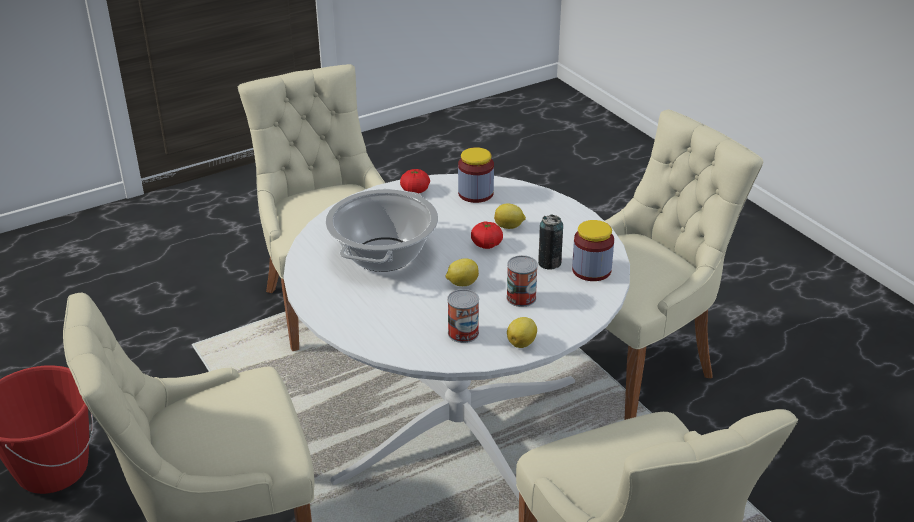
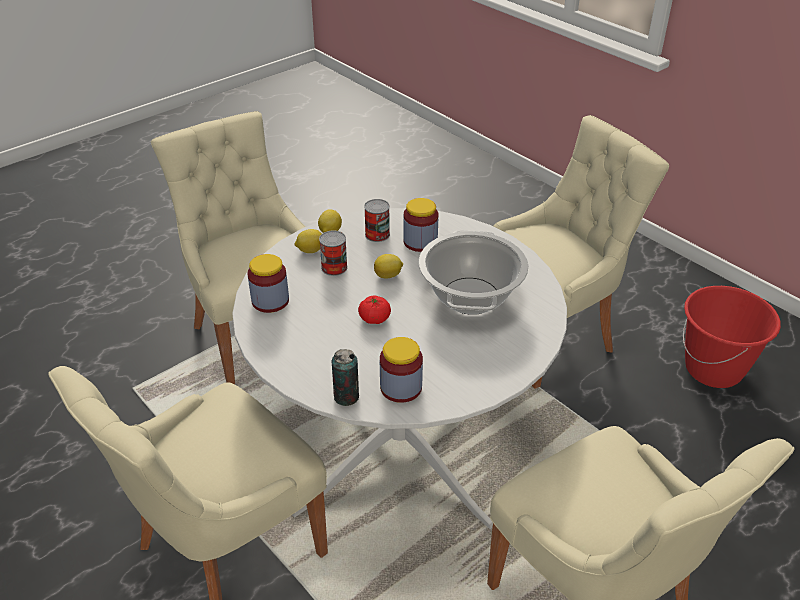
camera: 170 degrees right, 5 degrees up
(413, 318) = (420, 242): none -> jar
(415, 190) = (473, 384): tomato -> none
(509, 227) = (355, 343): lemon -> lemon (310, 250)
(549, 263) = (310, 304): can -> can (346, 397)

